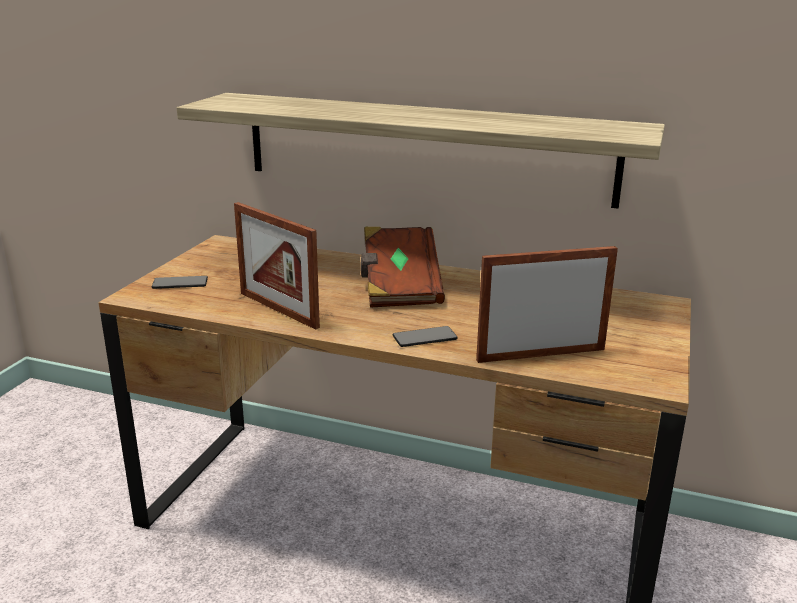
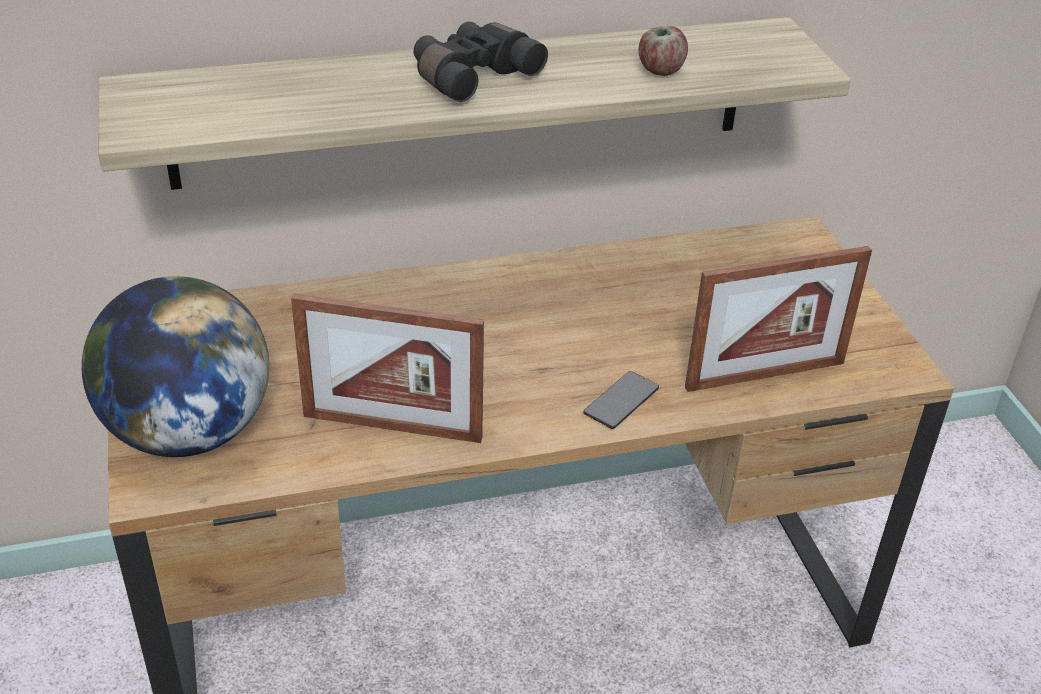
camera: 35 degrees left, 15 degrees up
(180, 283) = (188, 432): phone -> globe
(399, 287) = (496, 320): brown book -> none
(406, 113) = (471, 75): none -> black binoculars
(525, 126) = (660, 71): none -> apple
(541, 355) = (765, 375): picture frame -> picture frame turned 150 degrees counterclockwise

